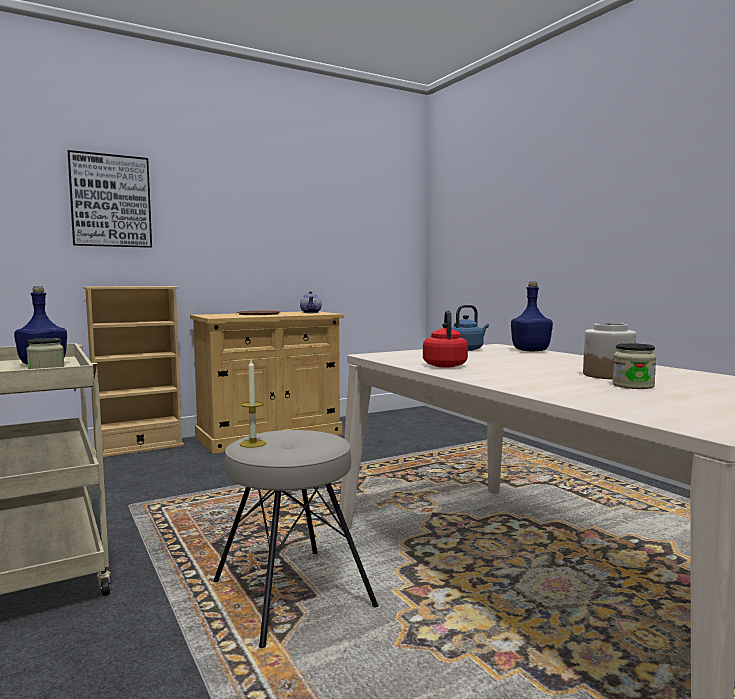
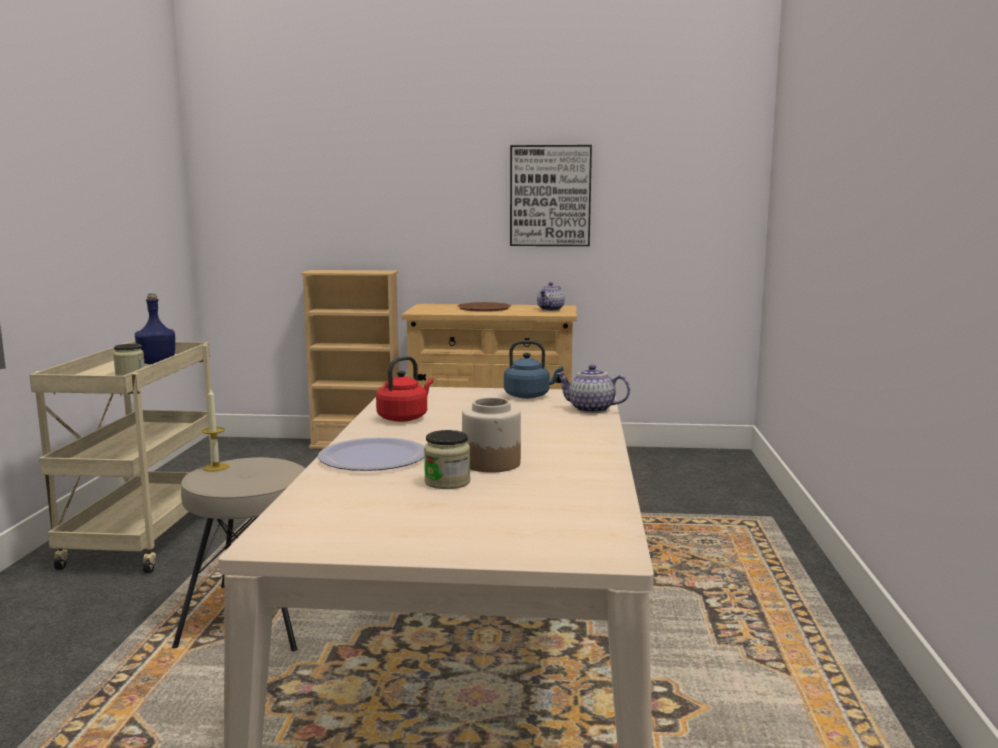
camera: 35 degrees right, 5 degrees up
(110, 201) = (338, 177): picture -> picture (550, 196)
(530, 383) = (373, 457): none -> plate
(531, 351) = (590, 410): blue bottle -> teapot

